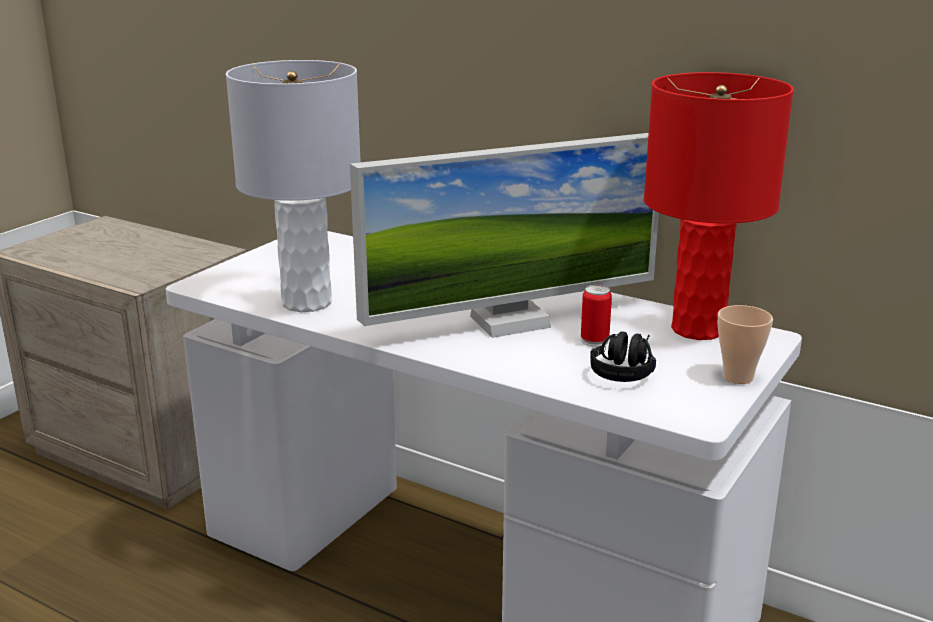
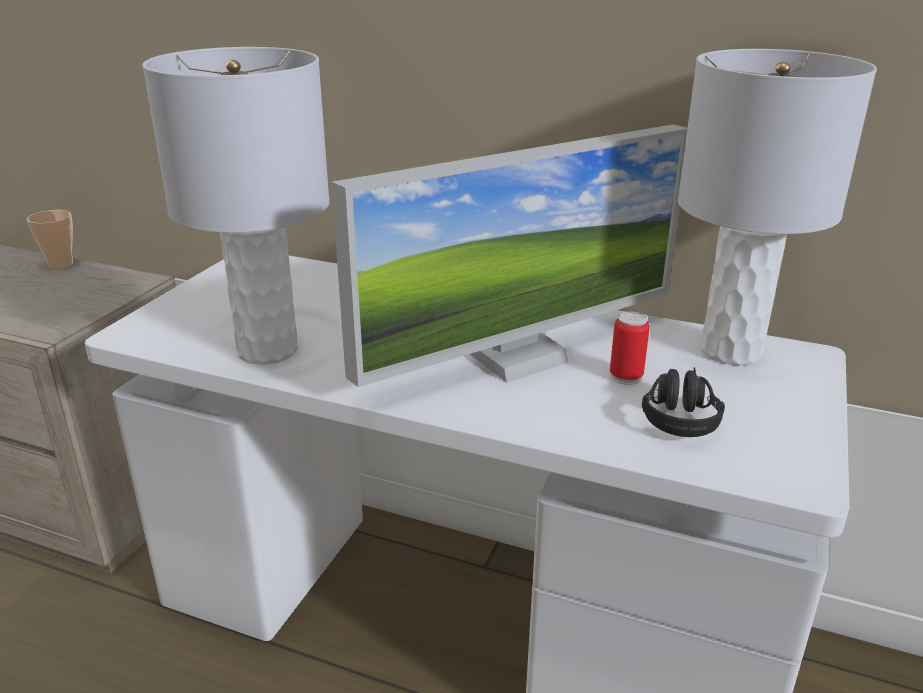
camera: 10 degrees left, 5 degrees up
(697, 330) = (730, 352): red table lamp -> grey table lamp
(738, 377) = (811, 414): cup -> cup (61, 264)

